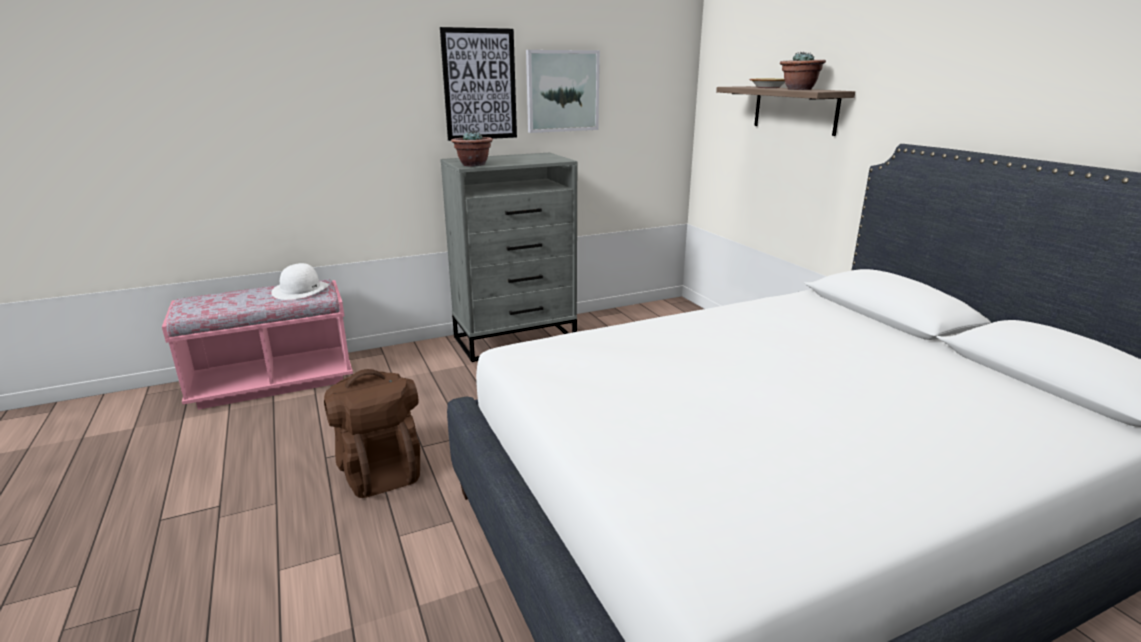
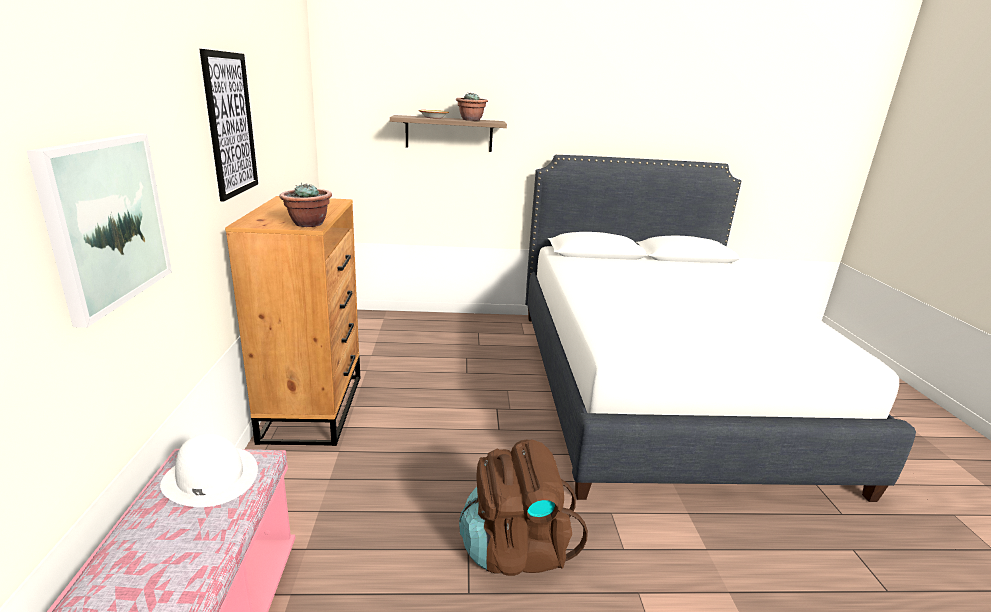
camera: 70 degrees left, 0 degrees up
(516, 339) = (314, 406): grey dresser -> brown dresser
(562, 91) = (270, 126): picture -> picture (106, 222)

